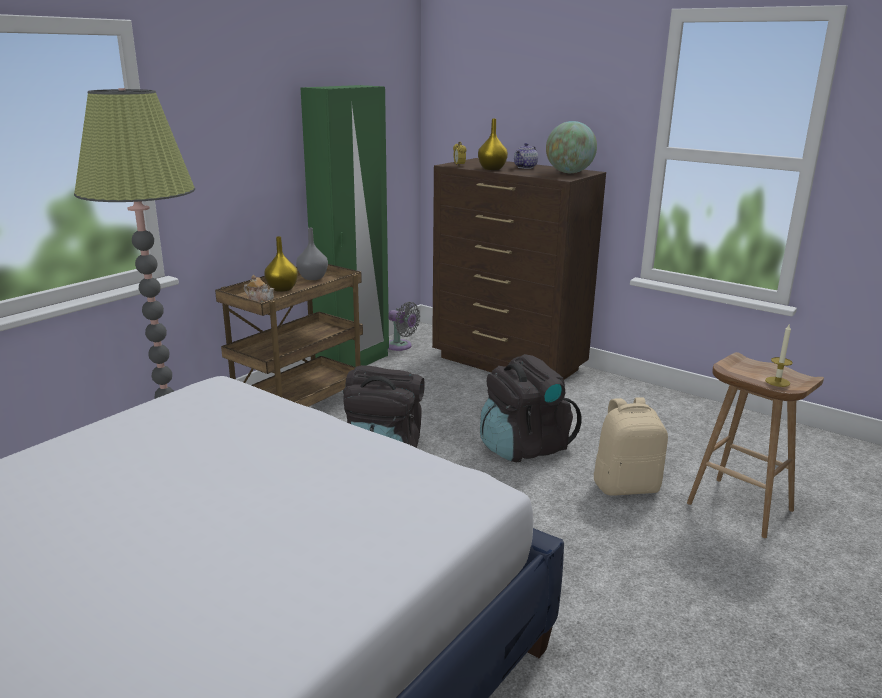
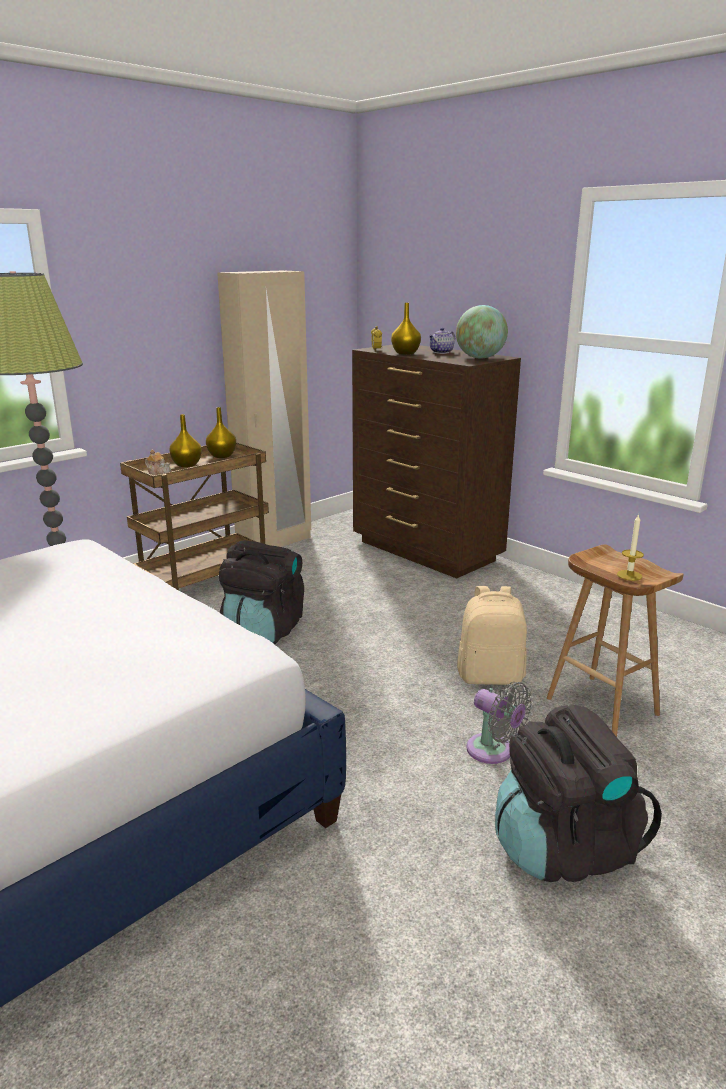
camera: 10 degrees right, 0 degrees up
(313, 278) = (222, 456): grey vase -> yellow vase
(353, 363) = (274, 543): green wardrobe -> beige wardrobe
(401, 346) = (327, 529): grey fan -> grey fan (493, 751)
(524, 447) = (404, 631): black backpack -> black backpack (564, 848)

